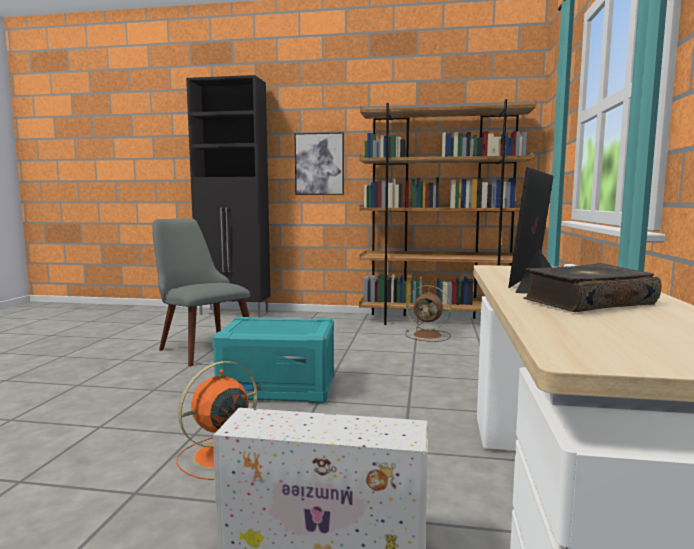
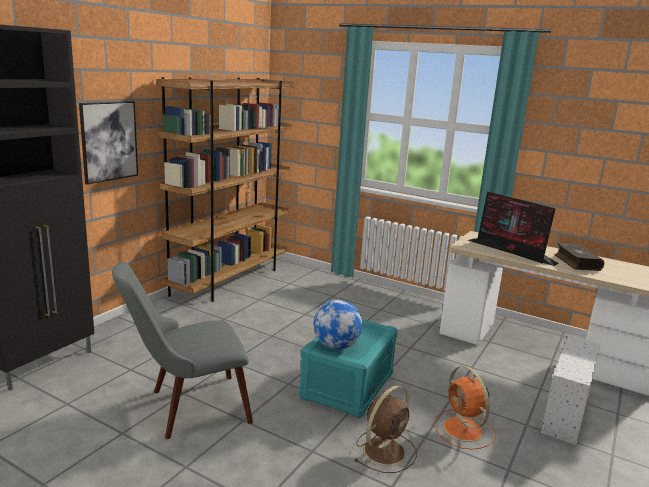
camera: 70 degrees left, 10 degrees up
(250, 324) = (336, 346): none -> globe
(429, 335) = (266, 296): brown fan -> brown fan (385, 450)

